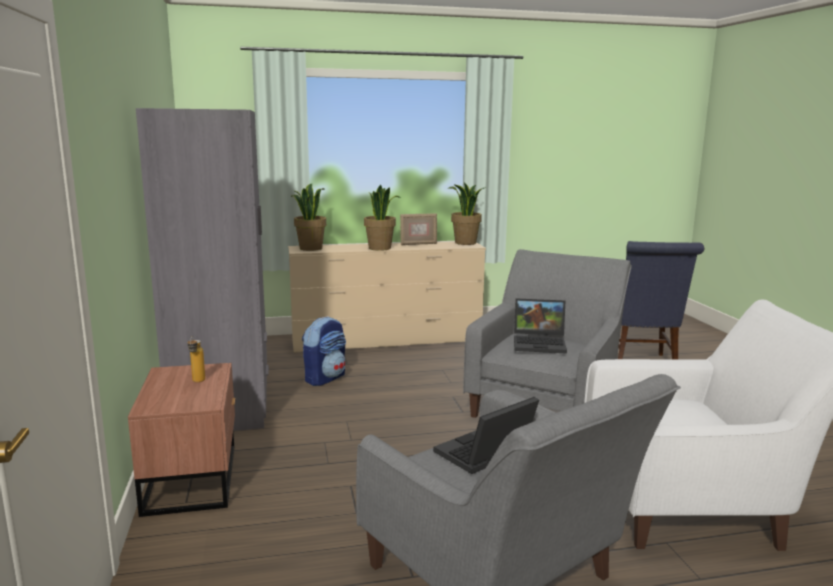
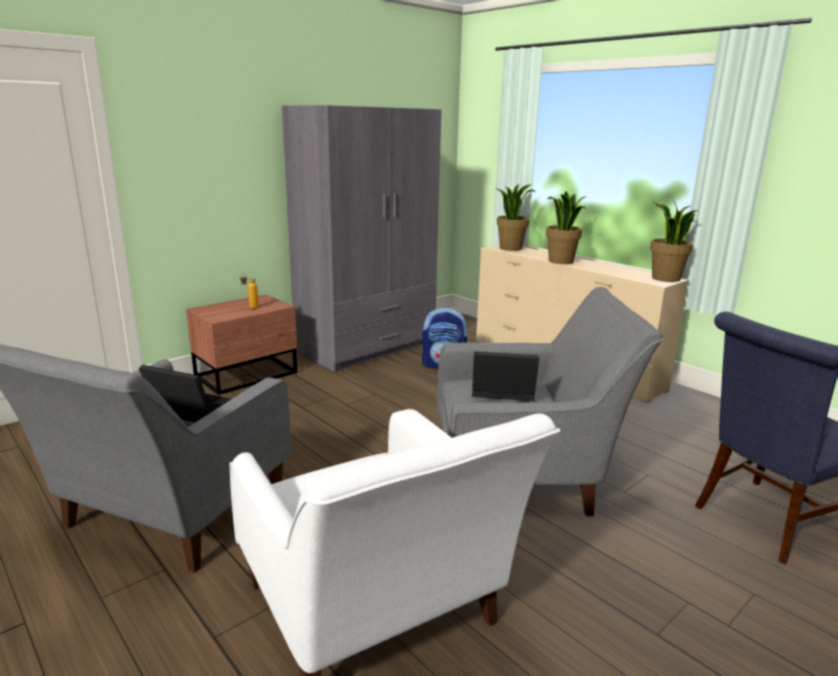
camera: 60 degrees right, 5 degrees up
(418, 244) = (612, 267): picture frame -> none
(540, 343) = (501, 392): laptop -> laptop turned 120 degrees clockwise

